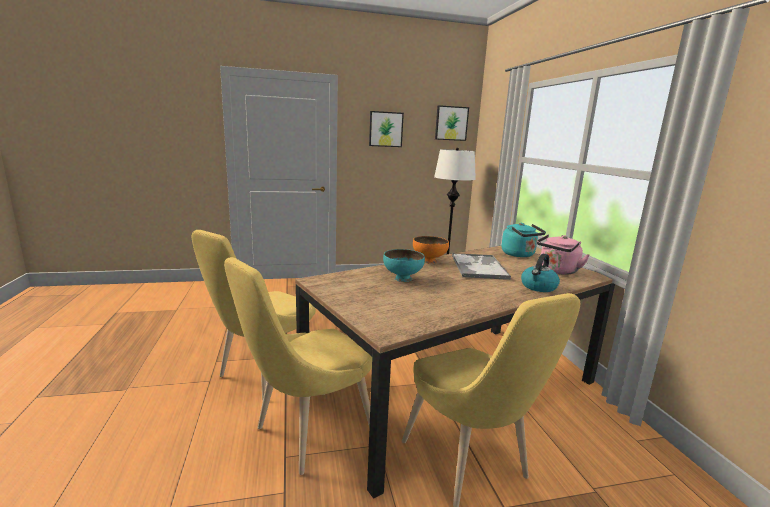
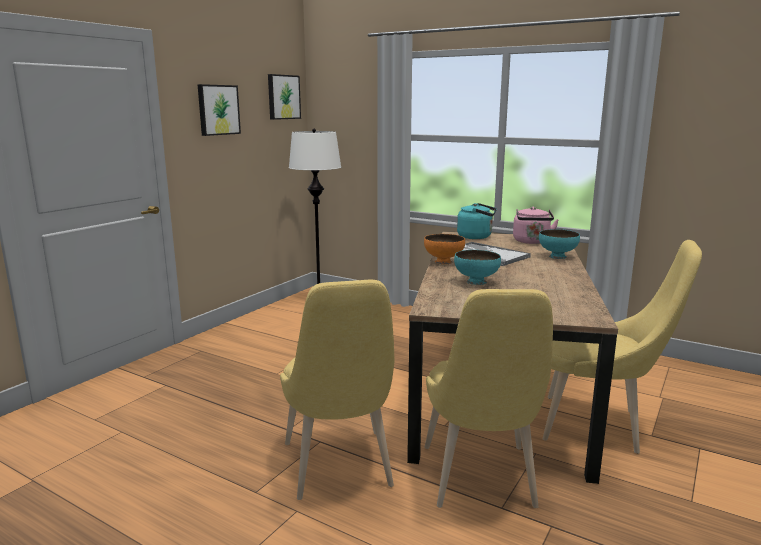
camera: 45 degrees left, 0 degrees up
(538, 287) = (557, 256): kettle -> turquoise bowl

